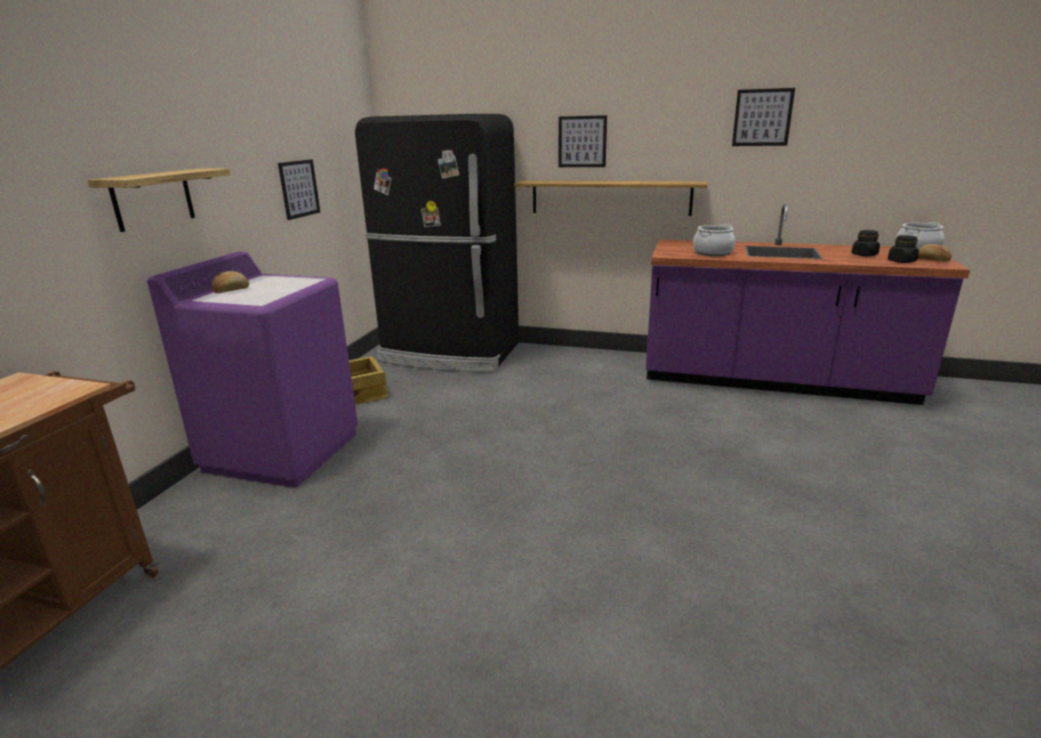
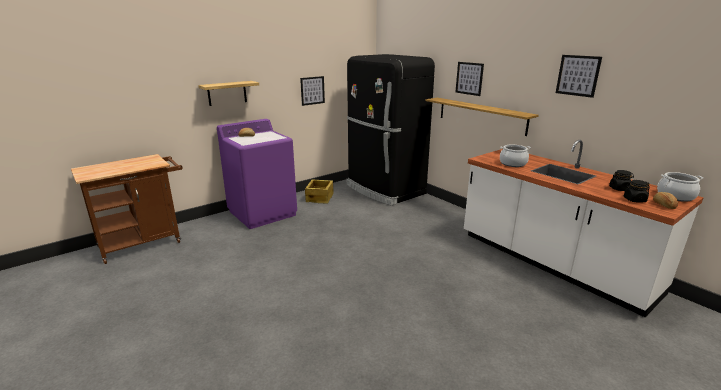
camera: 35 degrees right, 0 degrees up
(774, 380) = (552, 263): purple counter -> white counter

